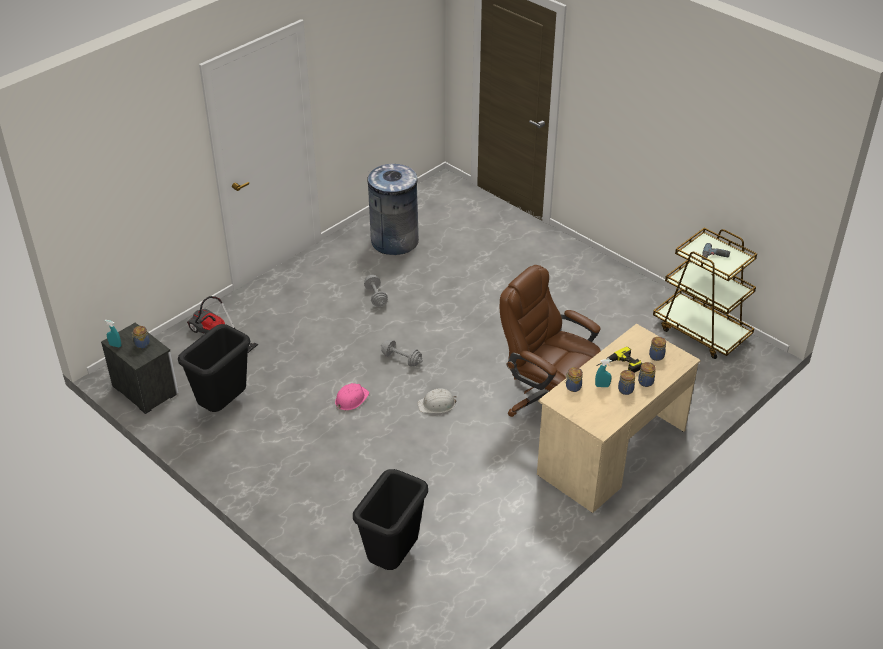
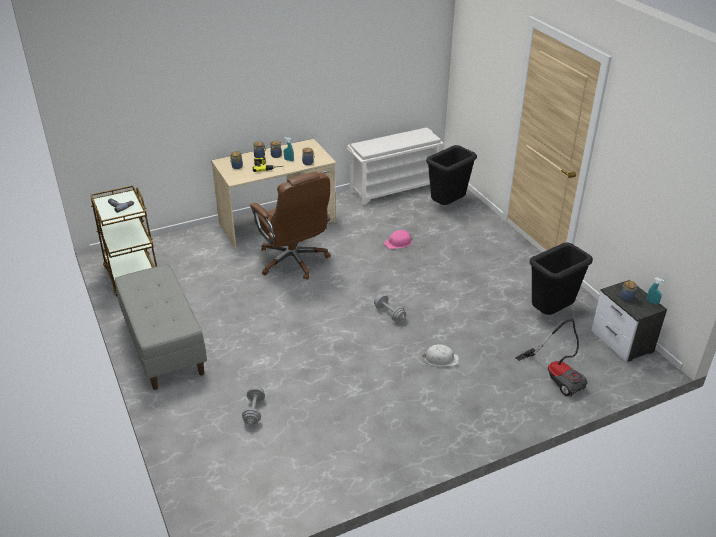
camera: 160 degrees left, 5 degrees down
(351, 399) = (443, 294): pink hard hat -> pink hard hat (398, 243)
(376, 297) = (387, 378): grey dumbbell -> grey dumbbell (254, 411)
(394, 241) = (336, 443): grey trash can -> none
(437, 404) = (378, 275): white hard hat -> white hard hat (440, 359)
(491, 576) = (394, 188): none -> white shoe rack
(596, 275) = (163, 346): none -> grey bench

